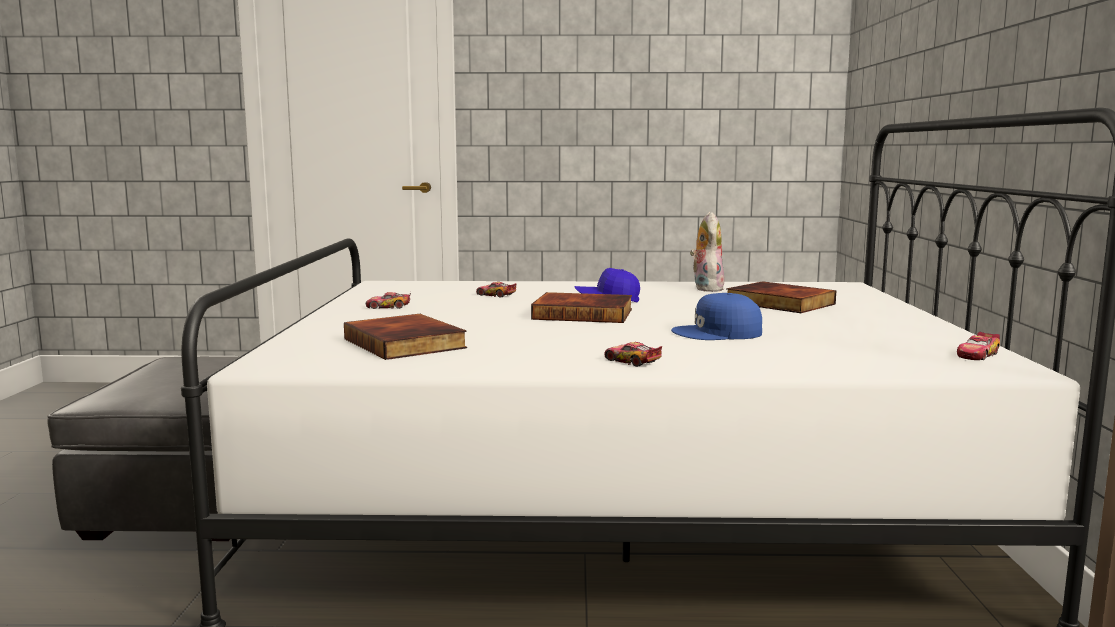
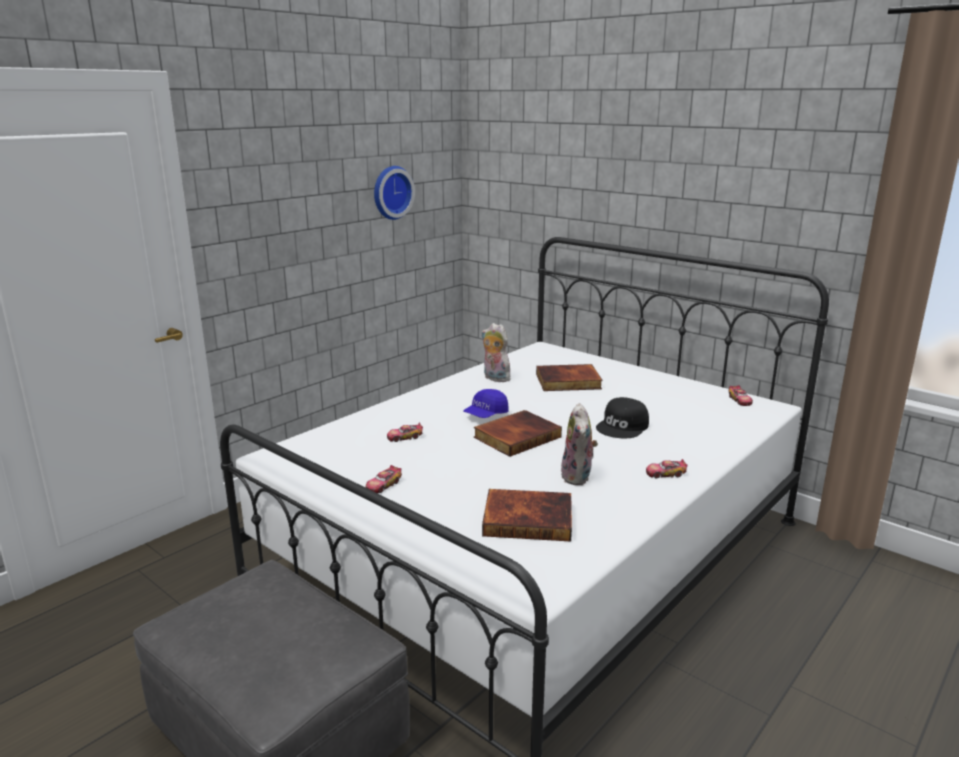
camera: 50 degrees left, 10 degrees up
(539, 341) = (578, 477): none -> plush toy
(717, 79) = (391, 192): none -> wall clock
(718, 333) = (623, 426): blue cap -> black cap

